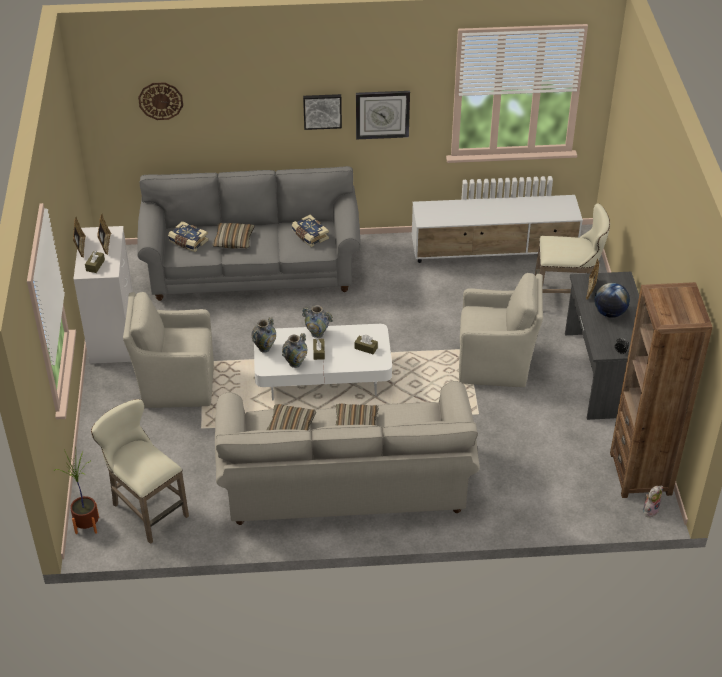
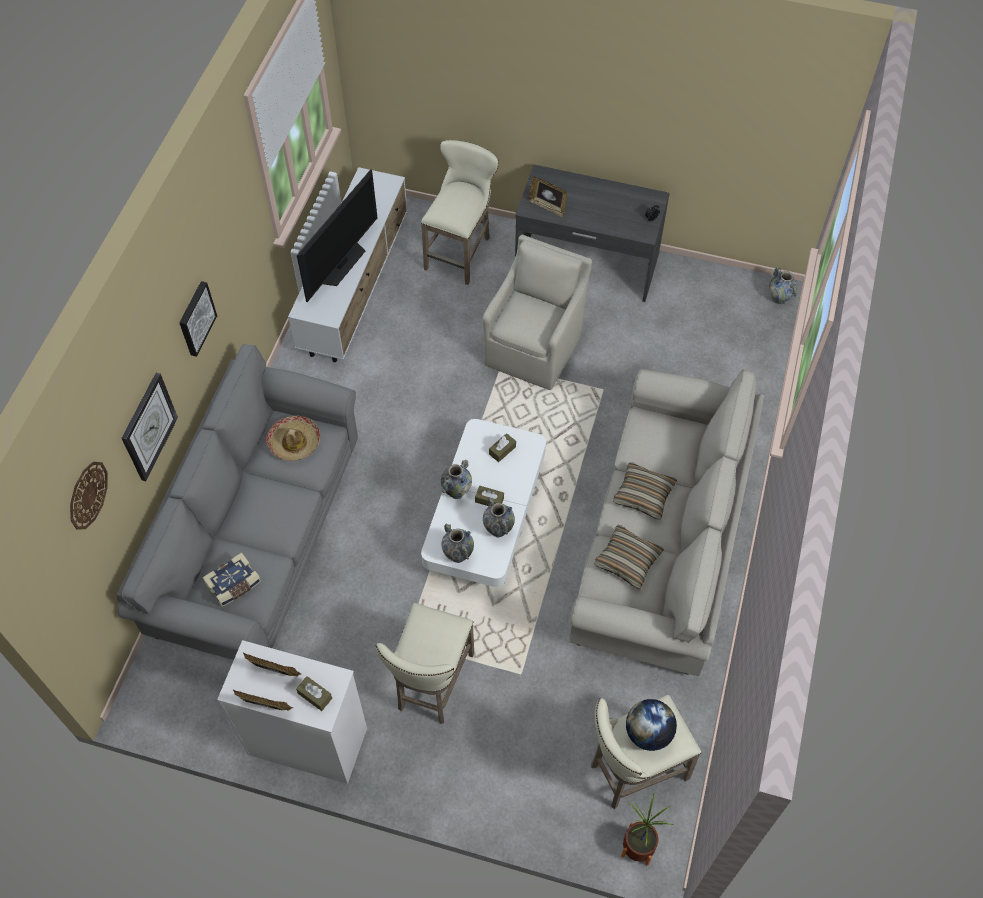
camera: 70 degrees left, 15 degrees up
(175, 384) = (431, 685): beige armchair -> beige stool
(233, 240) = (256, 530): pillow -> none
(309, 236) = (294, 442): book -> hat
(382, 114) = (230, 261): wall clock -> wall clock (148, 426)
(476, 212) = (341, 264): none -> television
(609, 313) = (590, 205): globe -> globe (648, 733)
(640, 473) = (731, 288): brown bookcase -> none
(650, 510) = (779, 299): plush toy -> vase

